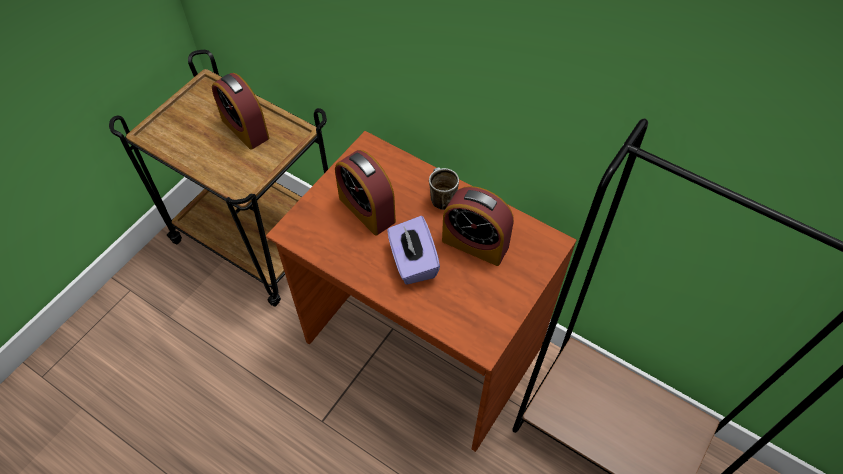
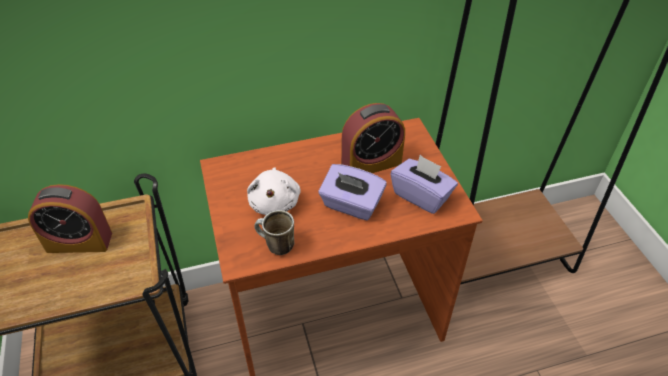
camera: 50 degrees left, 10 degrees down
(367, 209) = (275, 202): alarm clock -> white plush toy
(440, 198) = (313, 157): mug -> mug (275, 246)
(473, 305) = (421, 196): none -> purple tissue box

